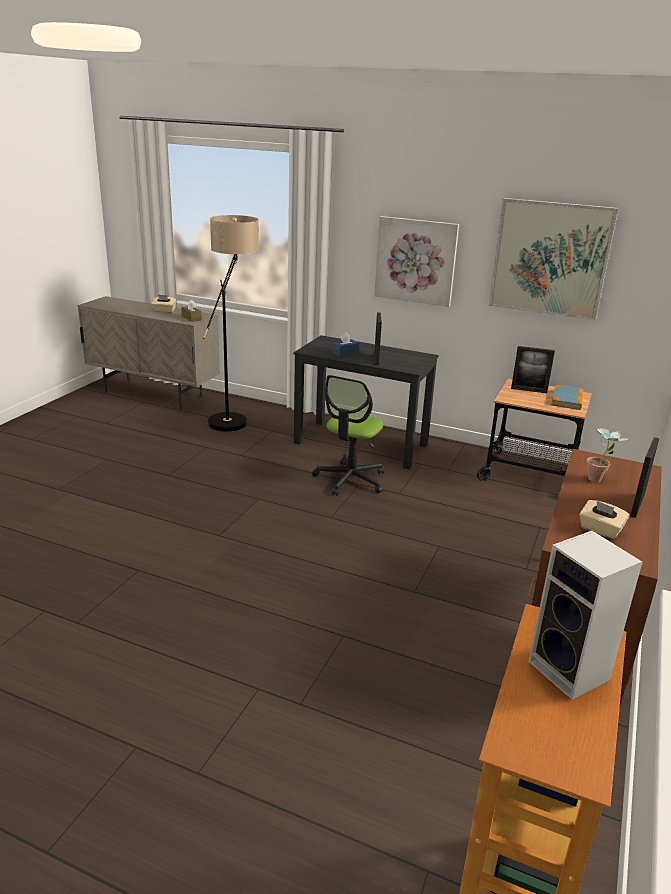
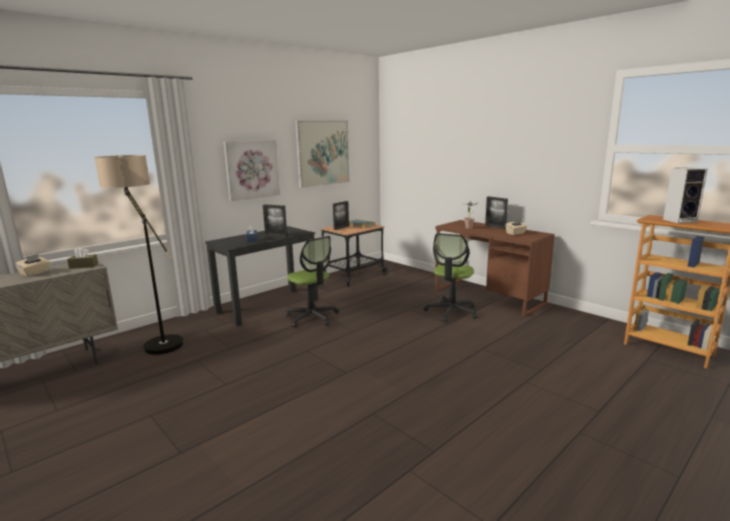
camera: 65 degrees left, 10 degrees down
(465, 589) = (451, 312): none -> office chair

